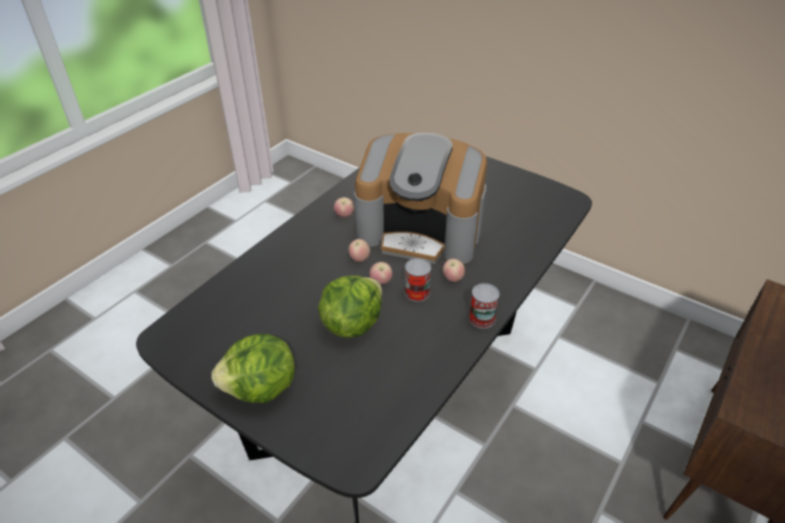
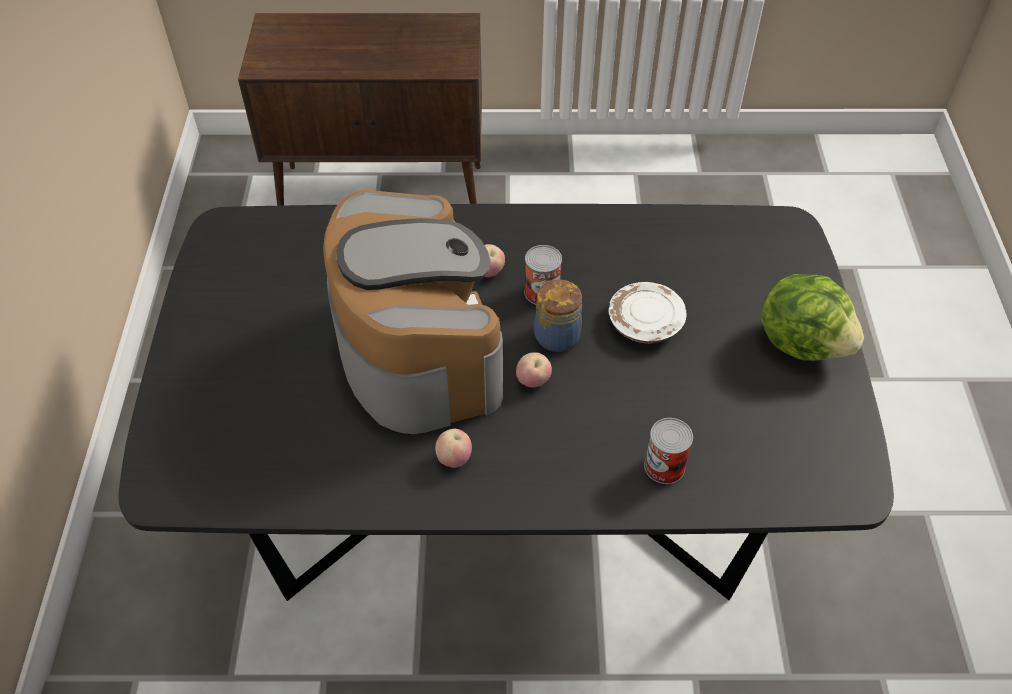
camera: 125 degrees left, 10 degrees up
(352, 323) = (645, 322): lettuce -> white plate
(381, 282) = (555, 335): apple -> jar
(482, 318) = (532, 221): can -> can (664, 466)

